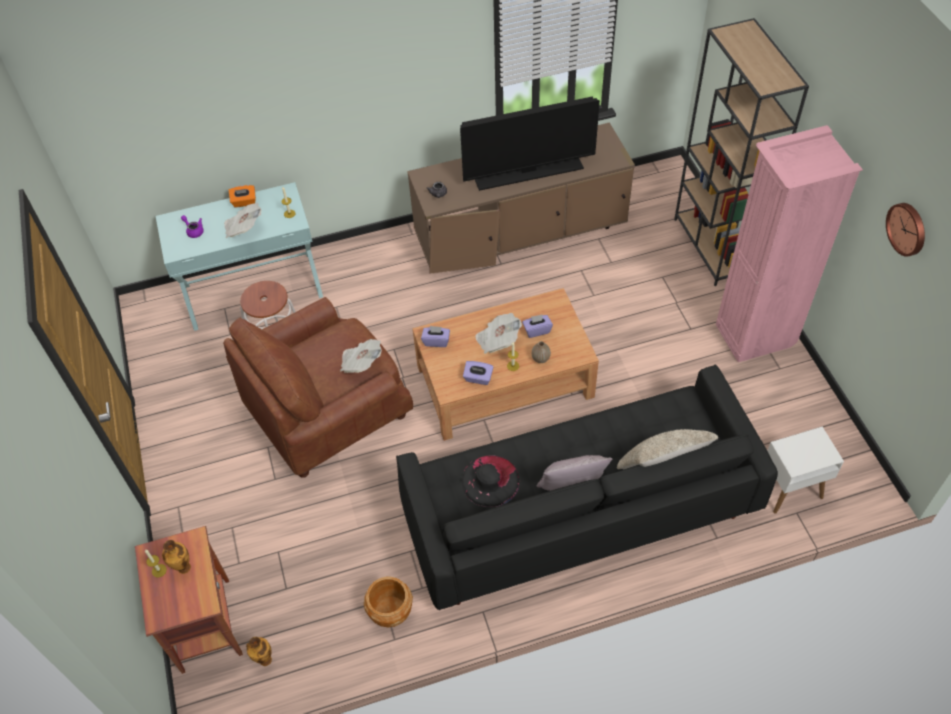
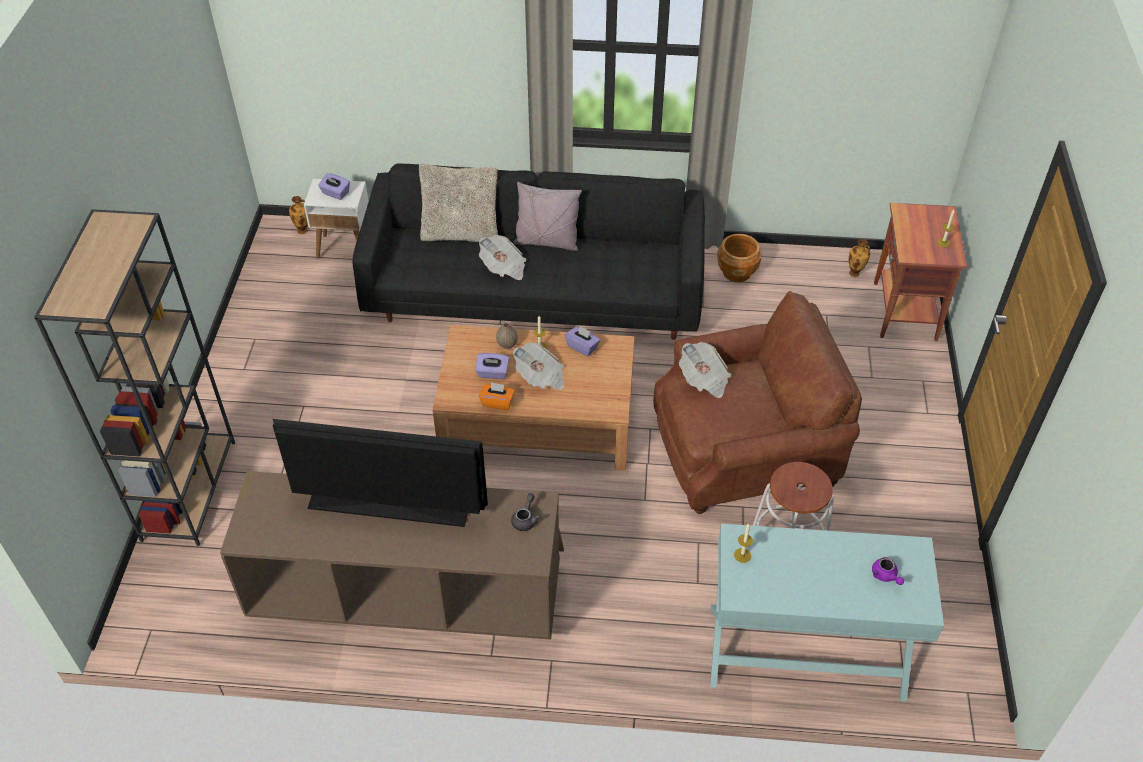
camera: 160 degrees left, 5 degrees down
(183, 568) = (921, 238): vase -> vase (303, 230)
(244, 202) = (804, 599): orange tissue box -> orange tissue box (497, 402)
(244, 228) = (812, 554): newspaper -> newspaper (503, 267)
(436, 341) = (608, 398): purple tissue box -> purple tissue box (335, 193)
(490, 480) = (616, 266): black hat -> none
(754, 336) = (247, 376): pink cabinet -> none
(907, 228) = (167, 91): wall clock -> none

